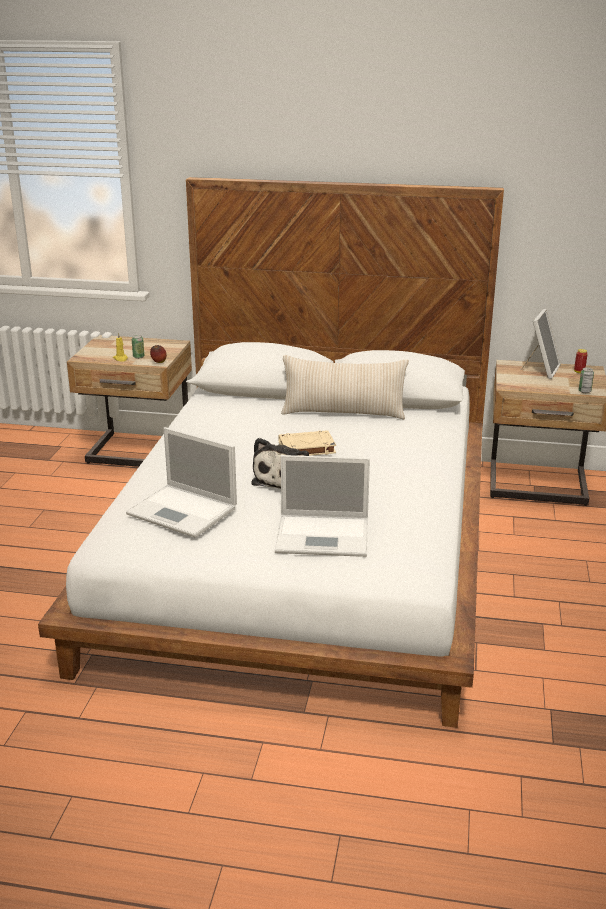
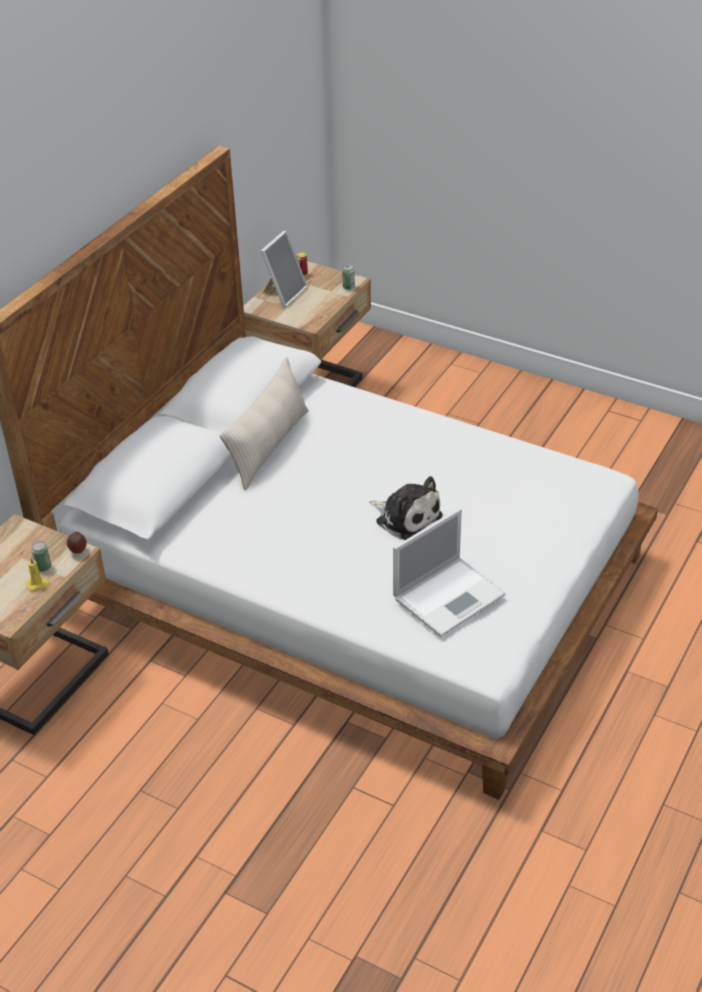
camera: 70 degrees left, 15 degrees up
(306, 448) = (344, 489): beige book -> none
(324, 536) = (522, 516): laptop -> none
(540, 370) = (283, 293): picture frame -> picture frame turned 75 degrees clockwise

